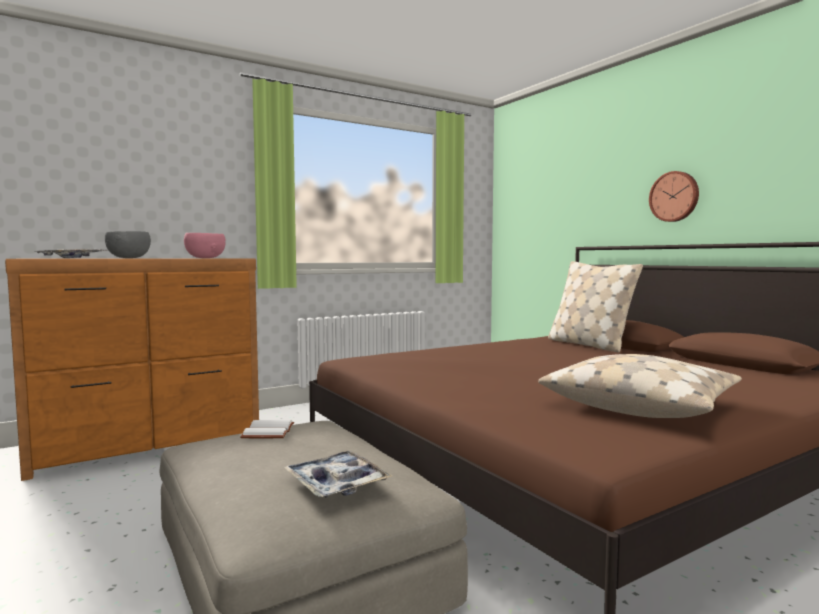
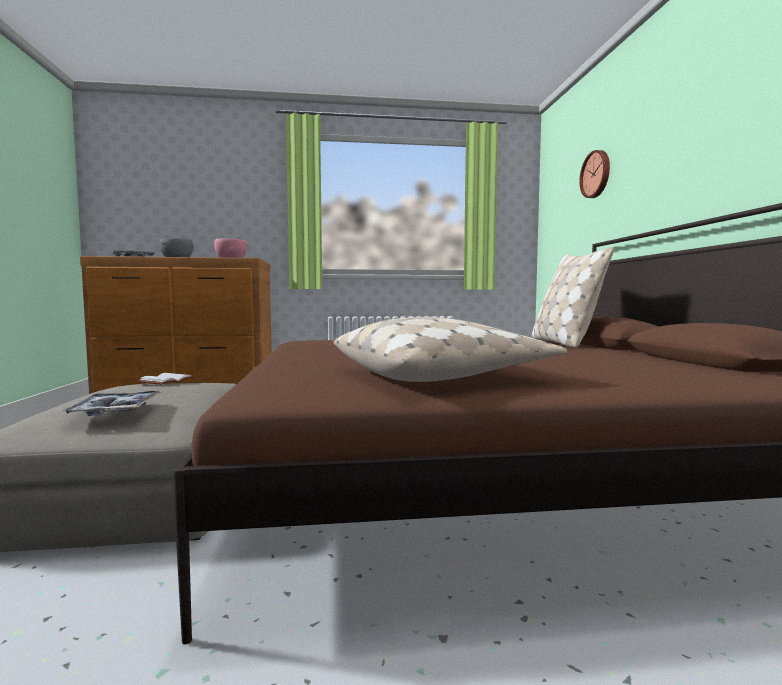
camera: 25 degrees right, 0 degrees up
(674, 196) = (682, 168): wall clock -> wall clock (596, 174)

